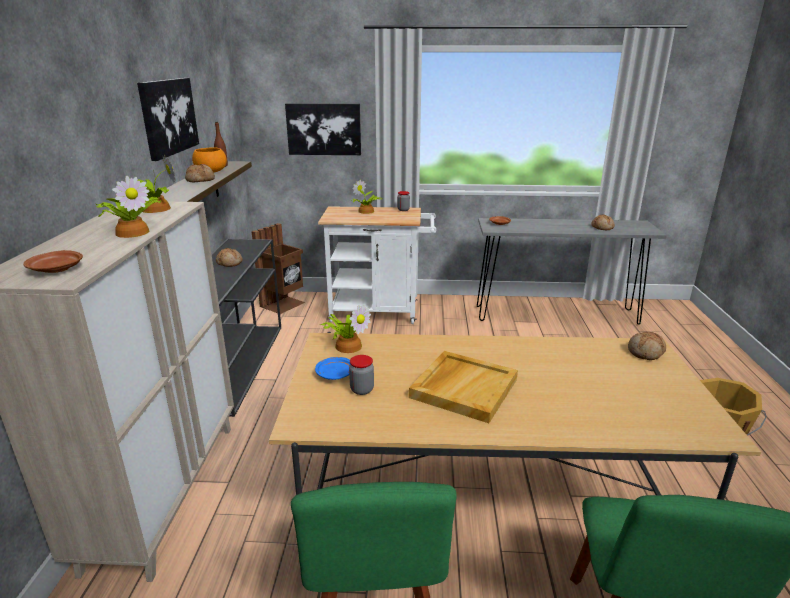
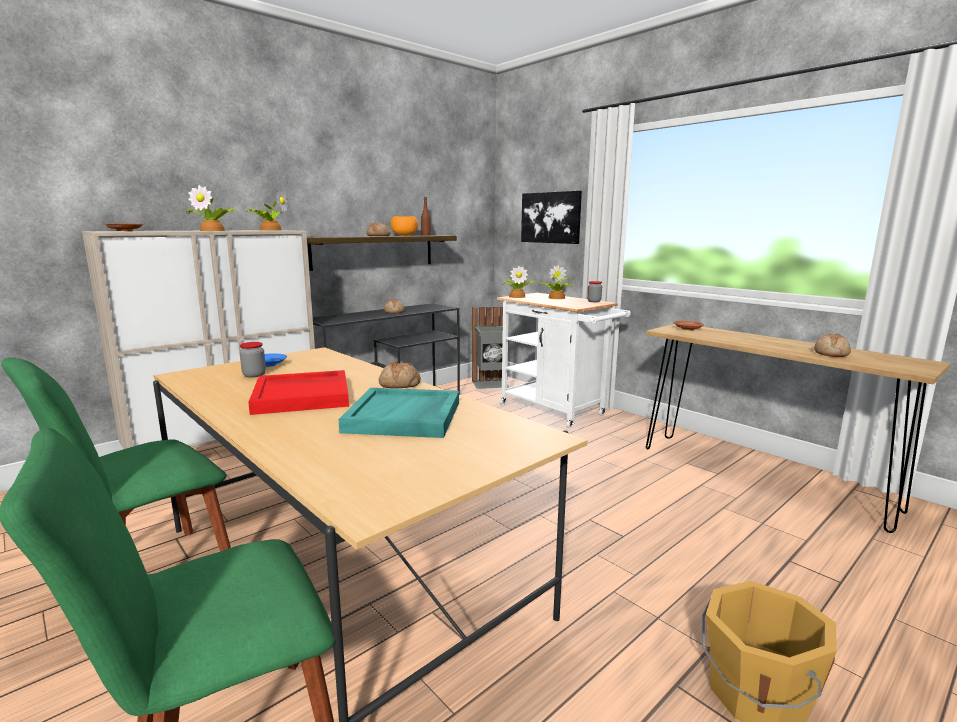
camera: 45 degrees right, 10 degrees down
(168, 116) = (364, 184): picture -> none
(284, 305) = (490, 384): brown trash can -> grey trash can
(348, 345) = (321, 357): potted plant -> potted plant (517, 296)
(463, 388) = (303, 396): beige tray -> red tray
(555, 315) = (759, 477): grey console table -> brown console table
(566, 370) = (404, 417): none -> turquoise tray
(646, 352) = (523, 438): bread -> bread (399, 385)

